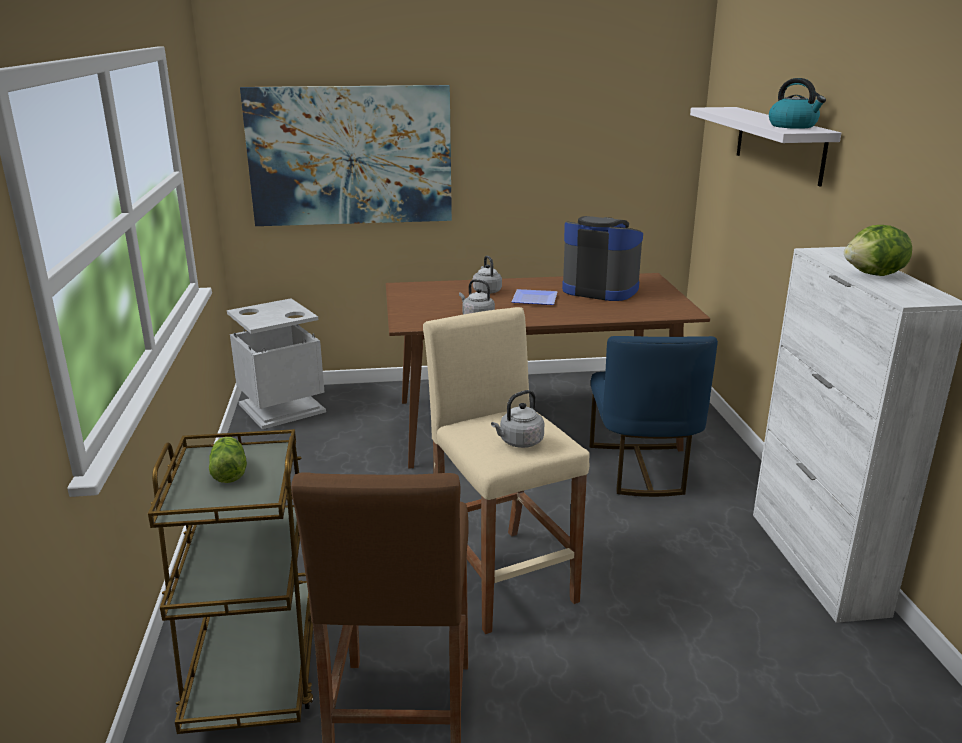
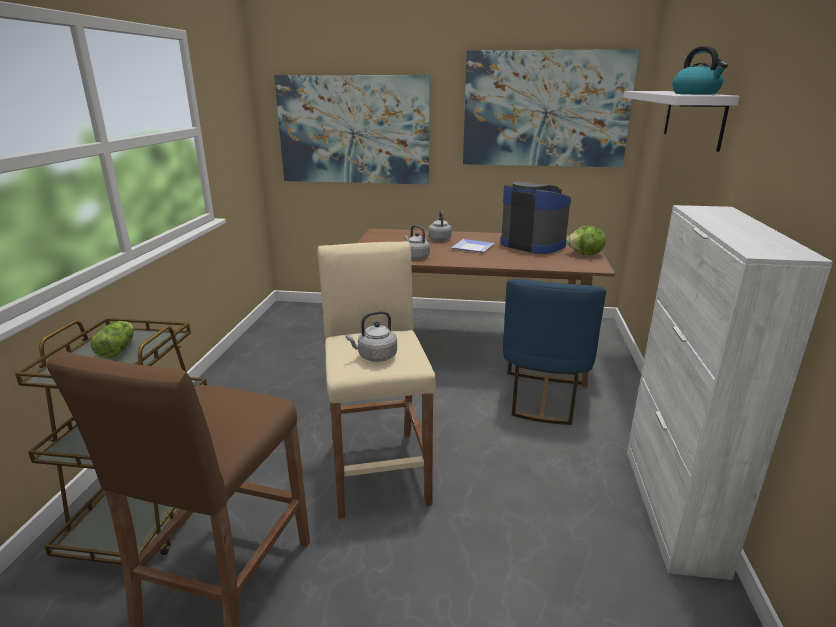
camera: 15 degrees right, 0 degrees up
(283, 408) = (294, 317): grey trash can -> none
(590, 124) = (545, 109): none -> picture
(874, 275) = (738, 229): lettuce -> lettuce (585, 254)

